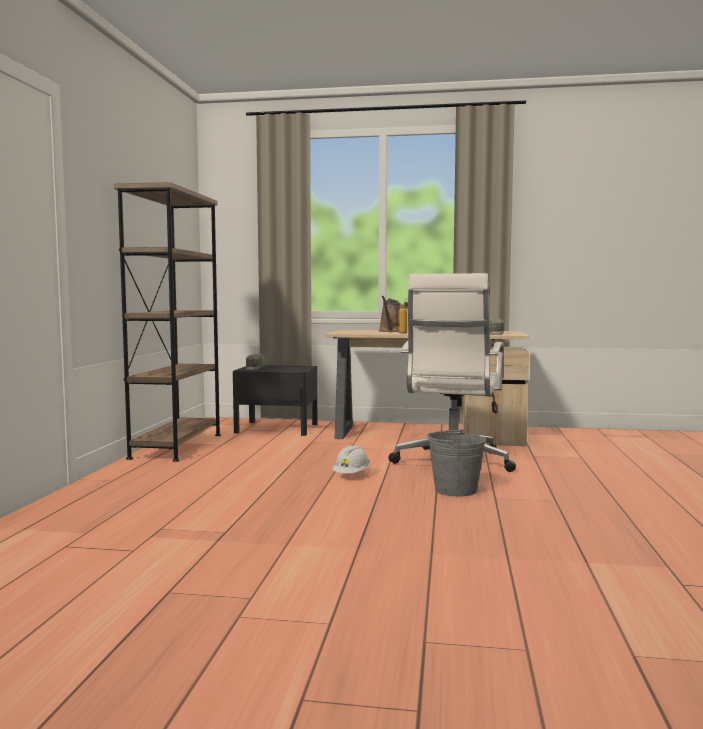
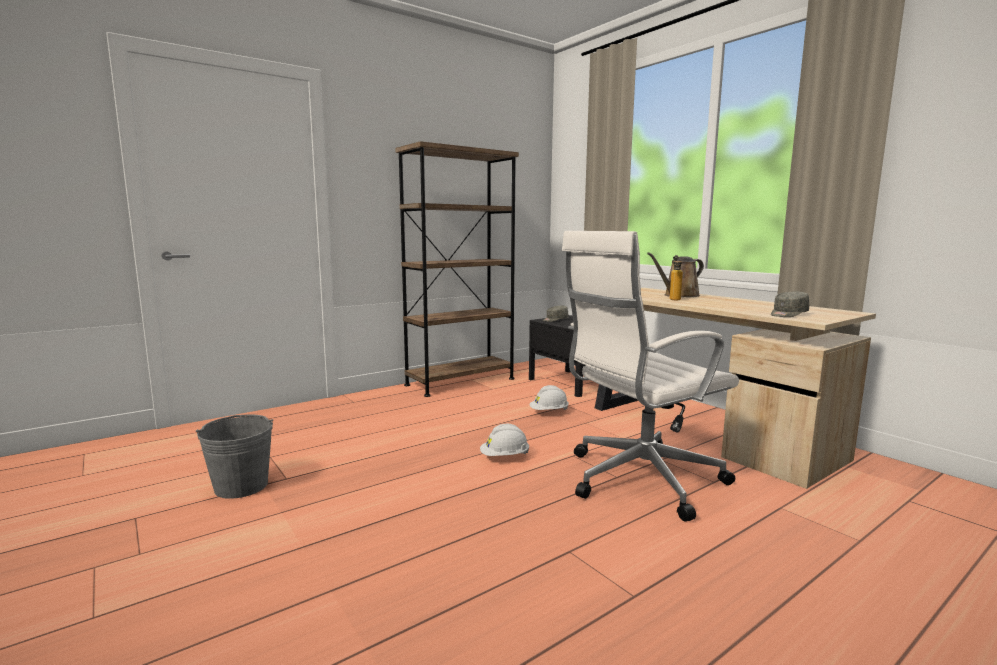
camera: 45 degrees right, 5 degrees up
(310, 447) = (549, 412): none -> white hard hat
(455, 490) = (554, 518): grey bucket -> grey bucket (241, 486)

